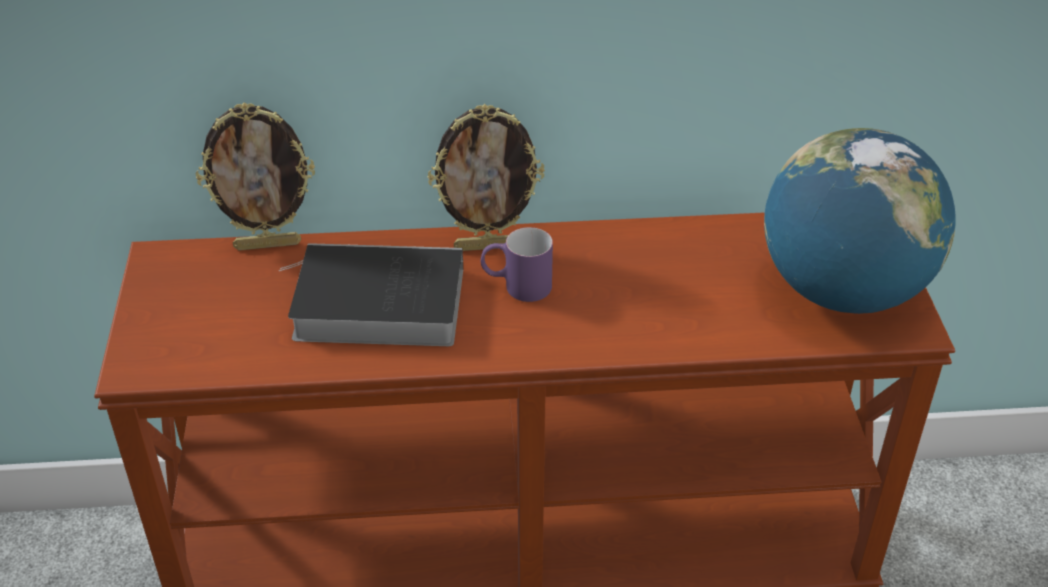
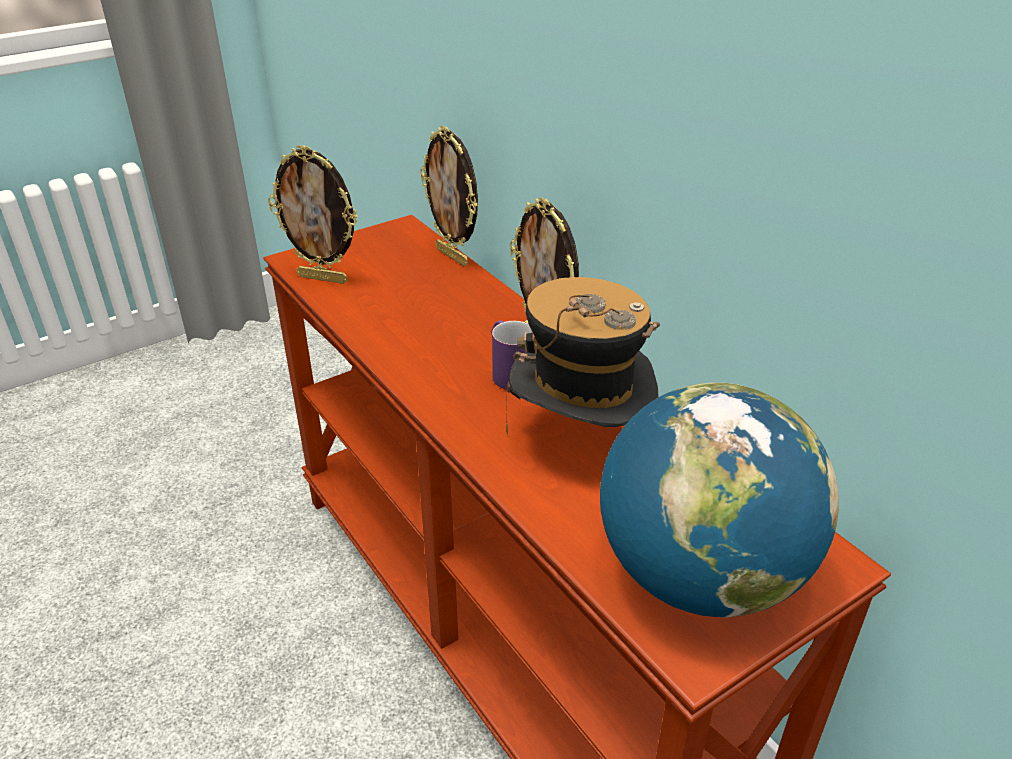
camera: 60 degrees right, 5 degrees down
(208, 357) = (323, 278): none -> picture frame
(373, 305) = (428, 318): book -> none
(650, 285) = (578, 441): none -> hat

